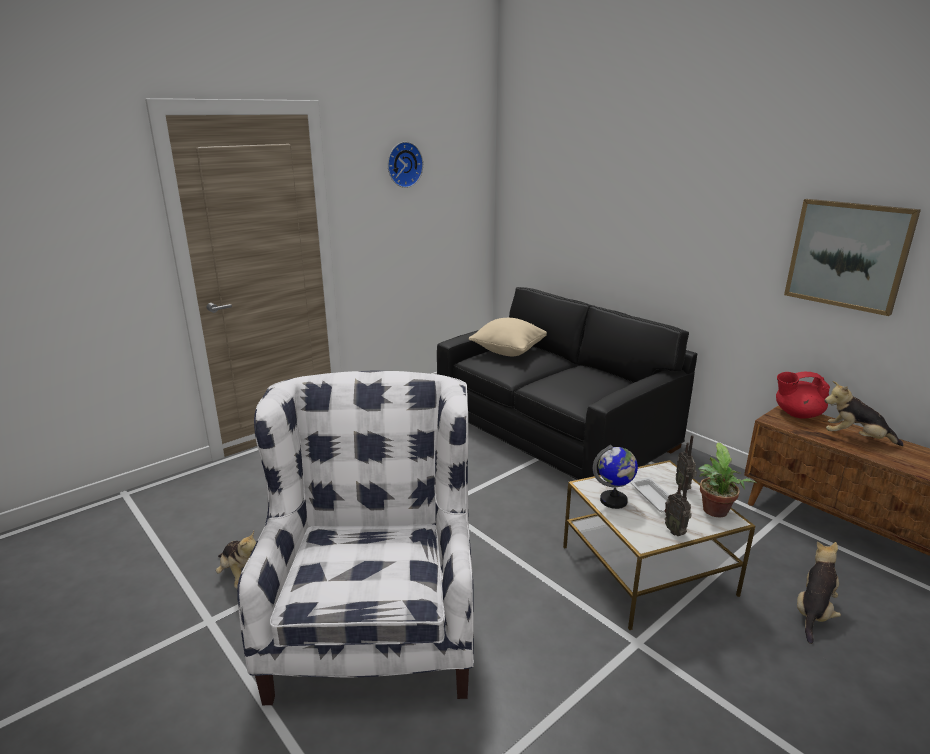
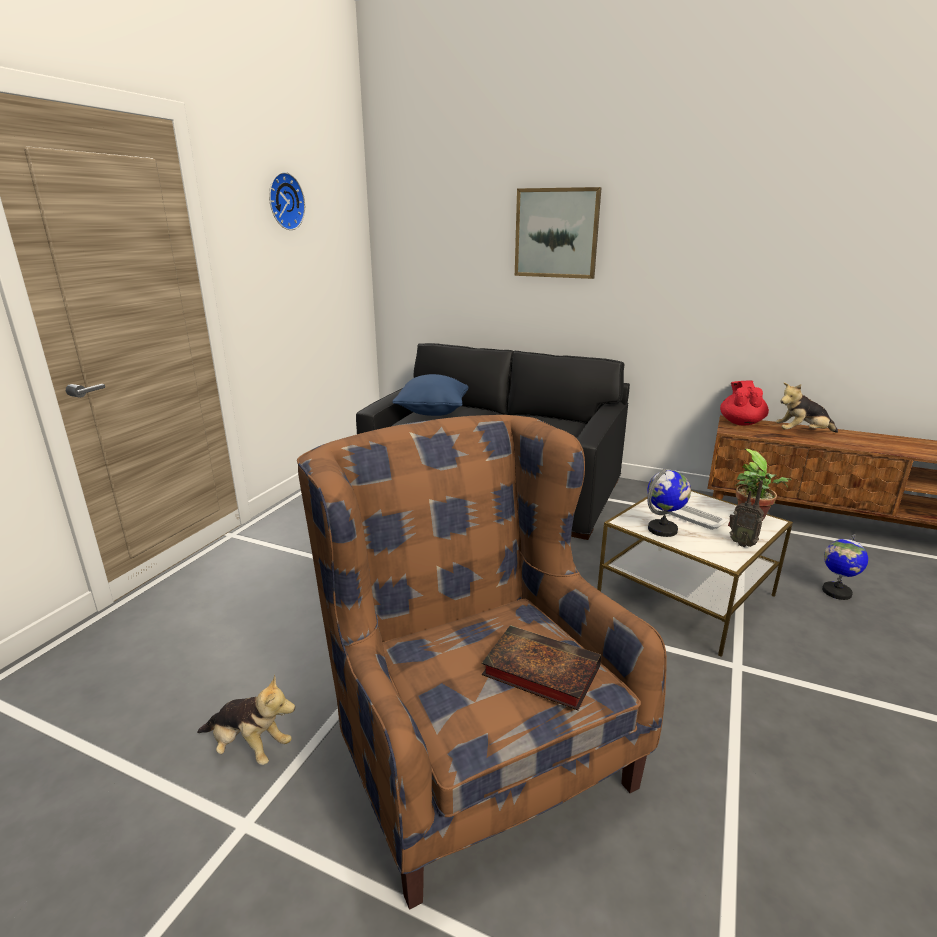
camera: 25 degrees left, 0 degrees up
(375, 624) = (473, 744): white armchair -> brown armchair
(385, 575) = (538, 671): none -> book
(508, 351) = (433, 412): beige pillow -> blue pillow
(683, 487) = (705, 503): radio -> none
(797, 414) = (741, 422): red teapot -> red teapot turned 120 degrees clockwise
(813, 612) = (836, 592): plush toy -> globe
(848, 255) = (774, 267): picture -> picture (556, 233)

